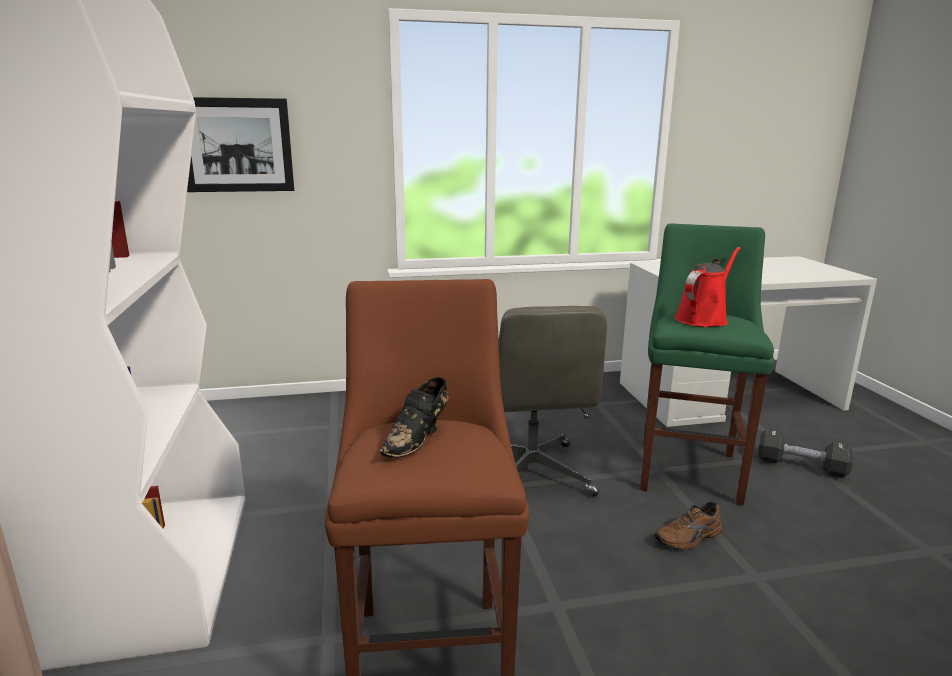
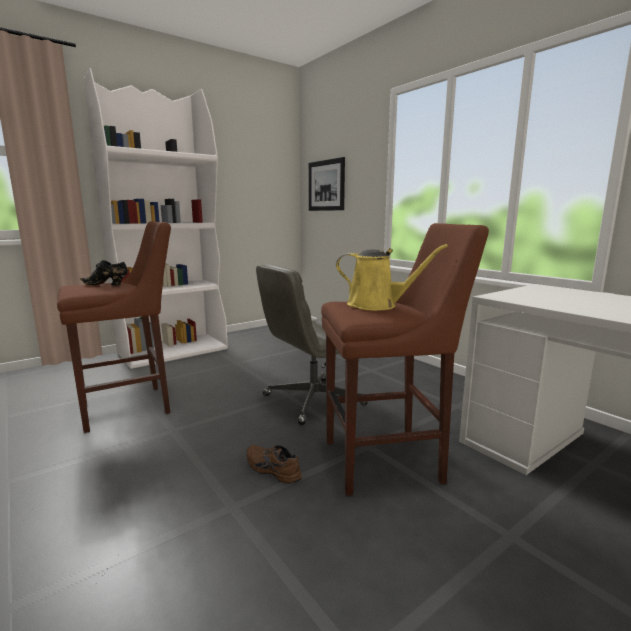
camera: 65 degrees right, 5 degrees down
(689, 468) = (388, 461): green stool -> brown stool
(703, 318) = (377, 305): red watering can -> yellow watering can
(801, 466) = (481, 537): black dumbbell -> none

